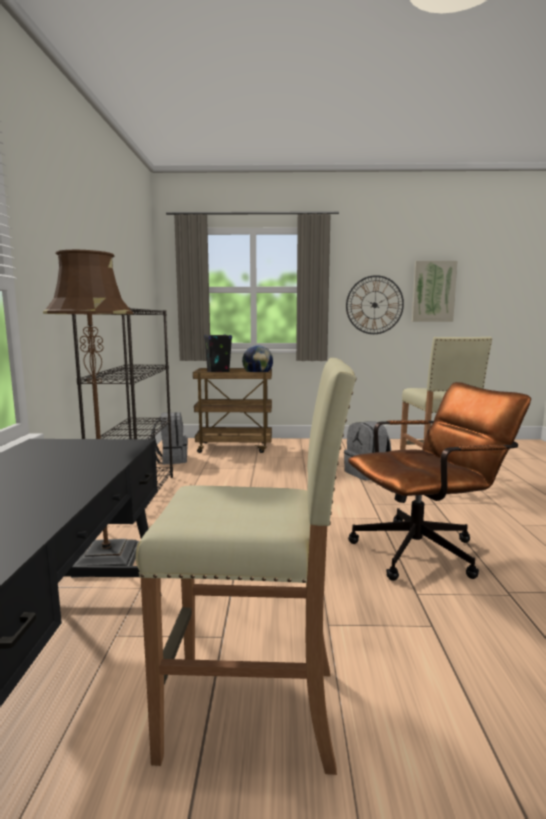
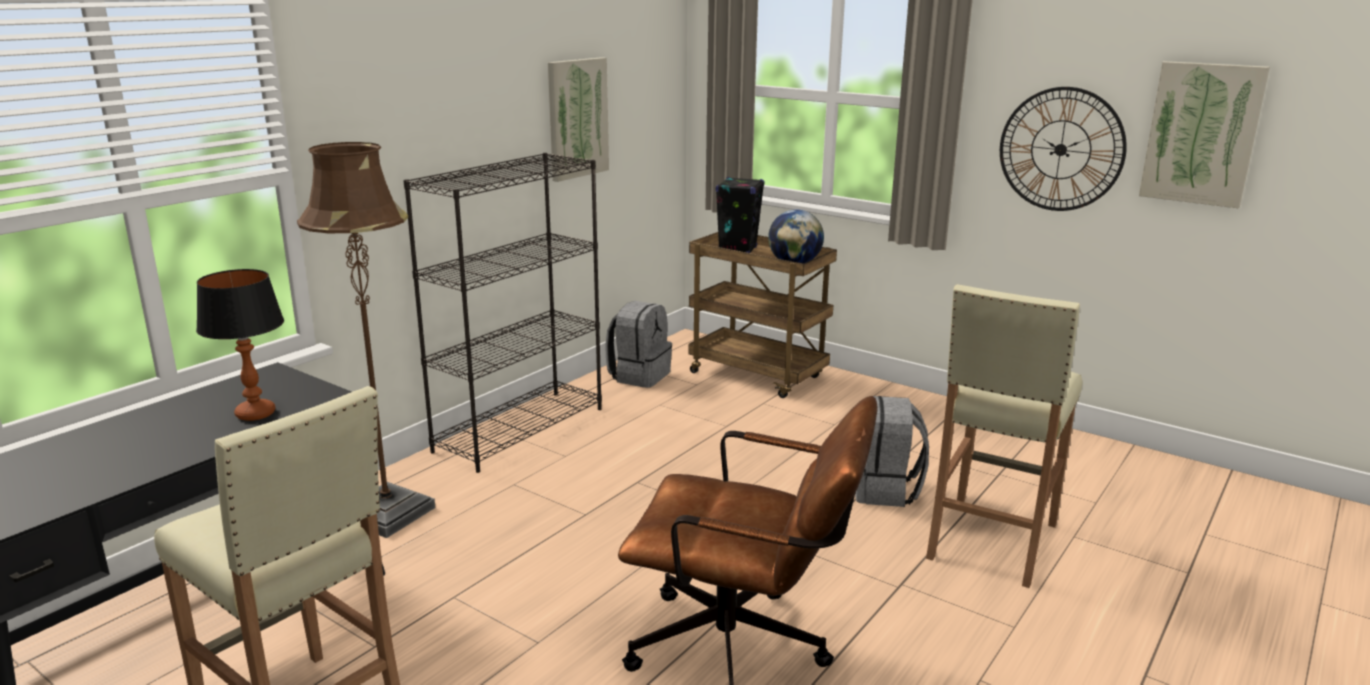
camera: 35 degrees right, 10 degrees up
(83, 459) = (256, 414): none -> table lamp
(127, 294) = (577, 118): none -> picture

